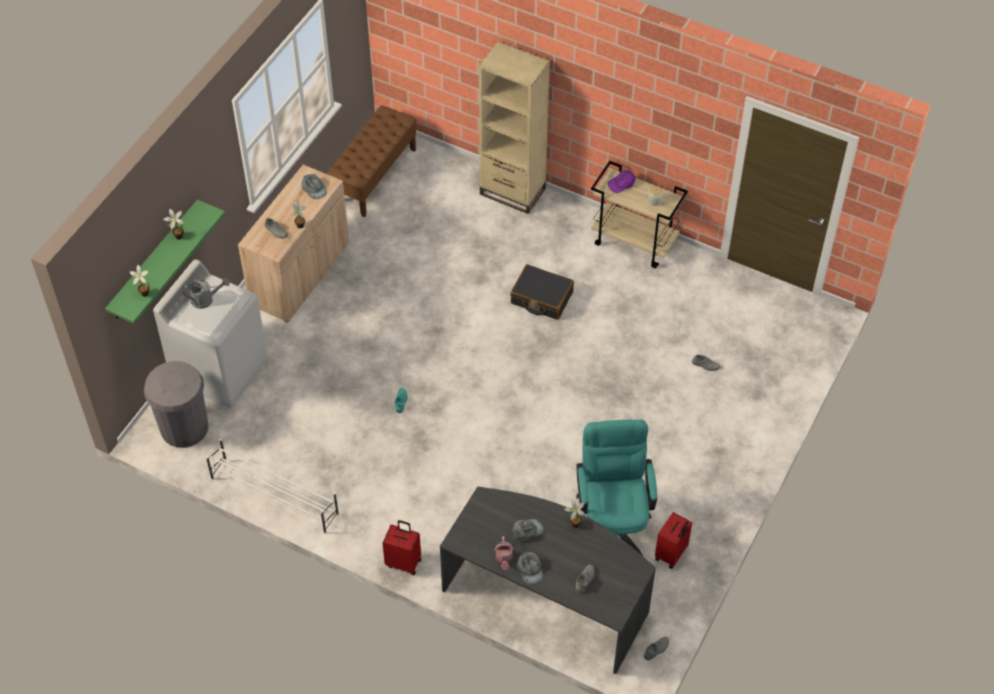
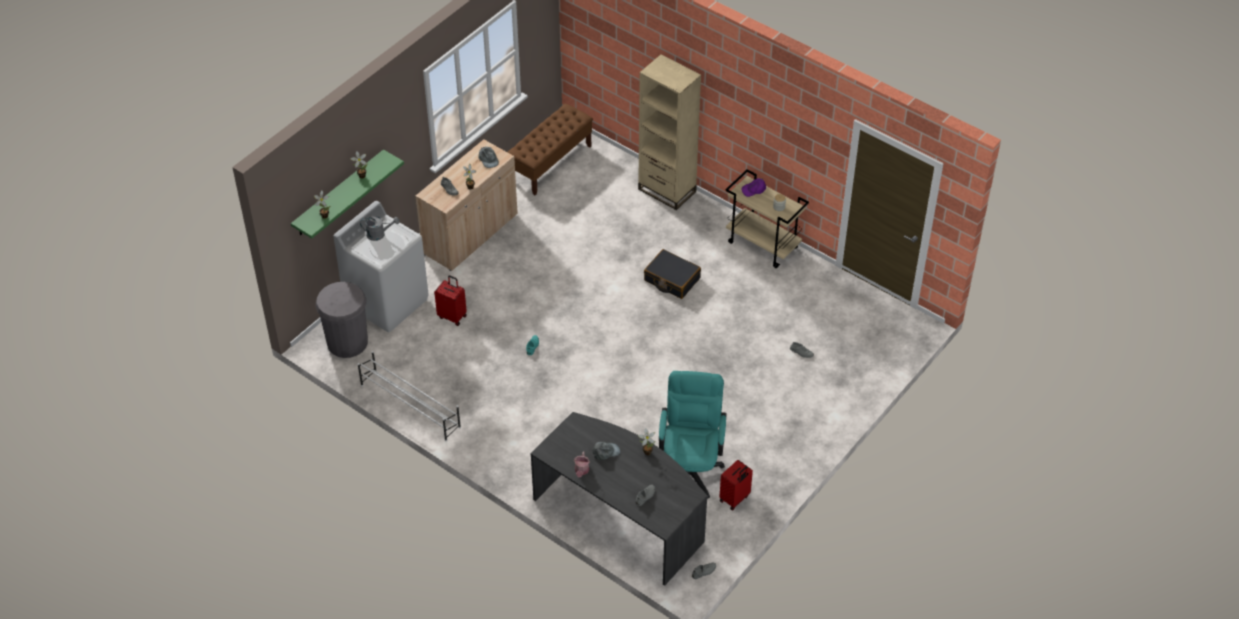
camera: 10 degrees right, 5 degrees down
(404, 562) = (506, 472): red suitcase -> red suitcase (452, 316)
(530, 569) = (601, 481): grey cap -> none

